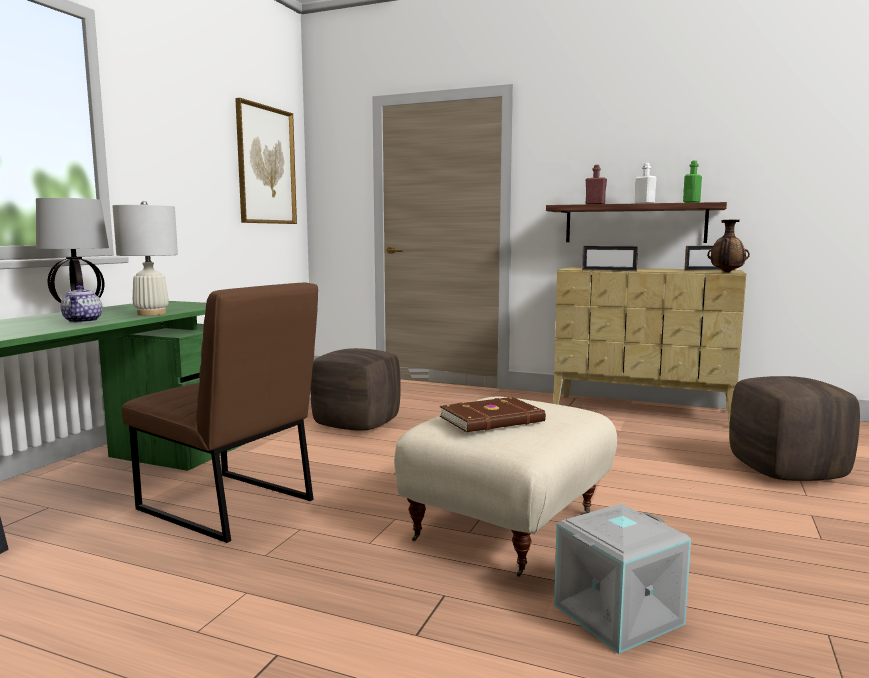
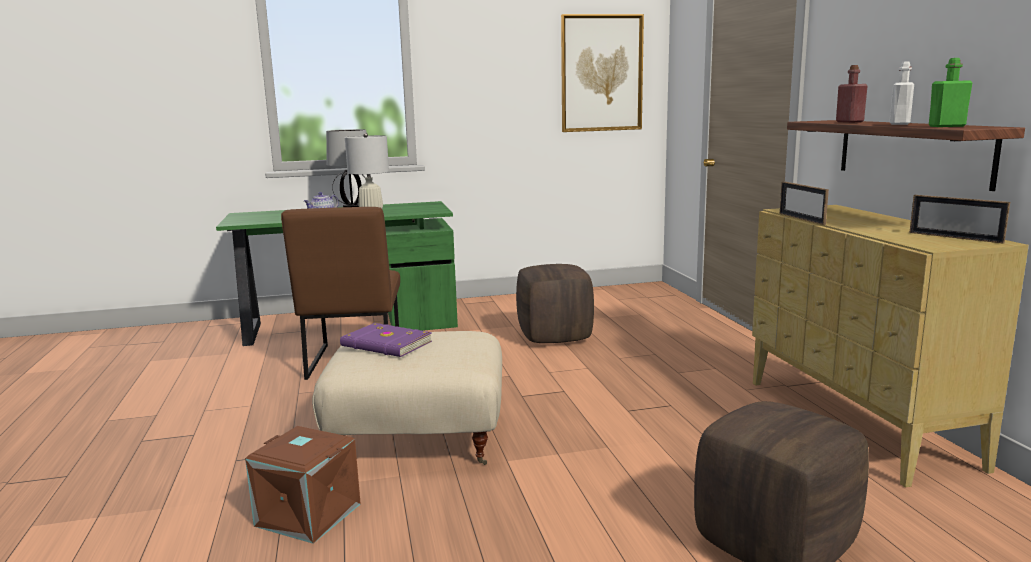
camera: 55 degrees right, 5 degrees up
(493, 420) = (386, 344): brown book -> purple book
(619, 616) = (306, 516): grey storage box -> brown storage box
(726, 272) = (920, 246): vase -> none

